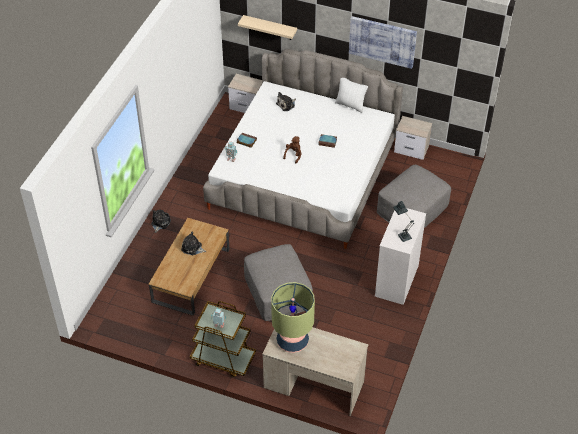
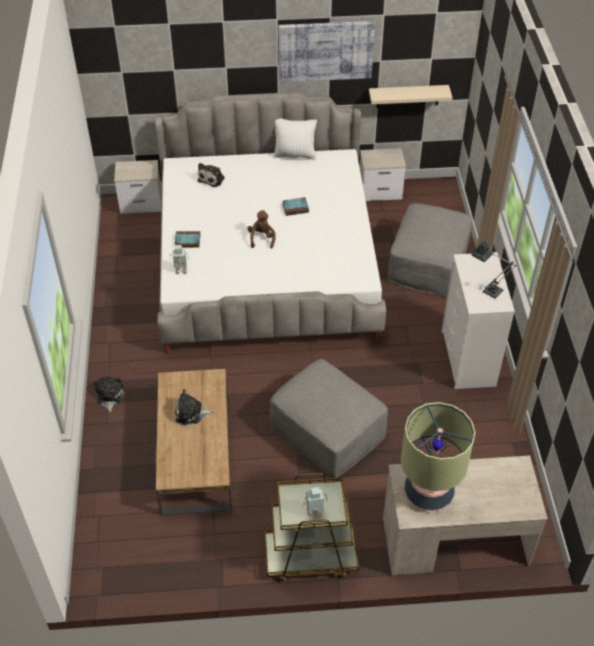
camera: 25 degrees left, 0 degrees up
(270, 28) = (158, 78): beige shelf -> beige shelf (408, 96)

